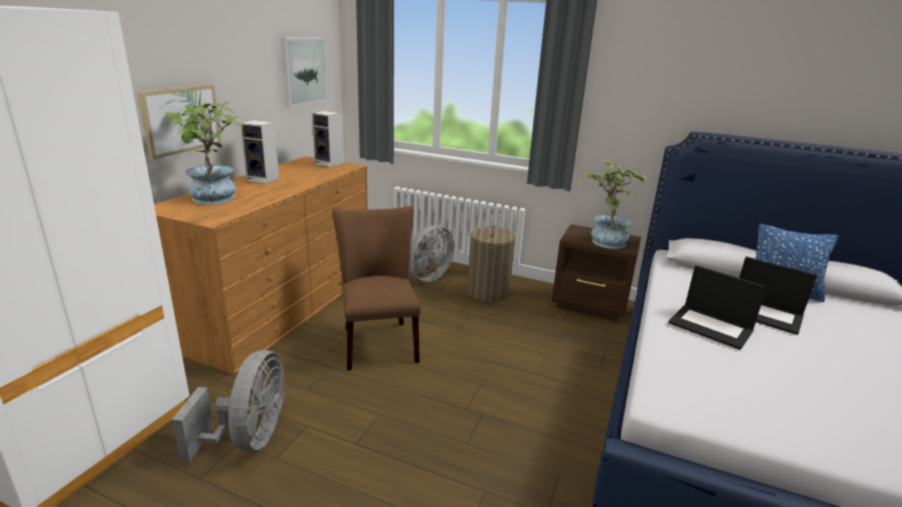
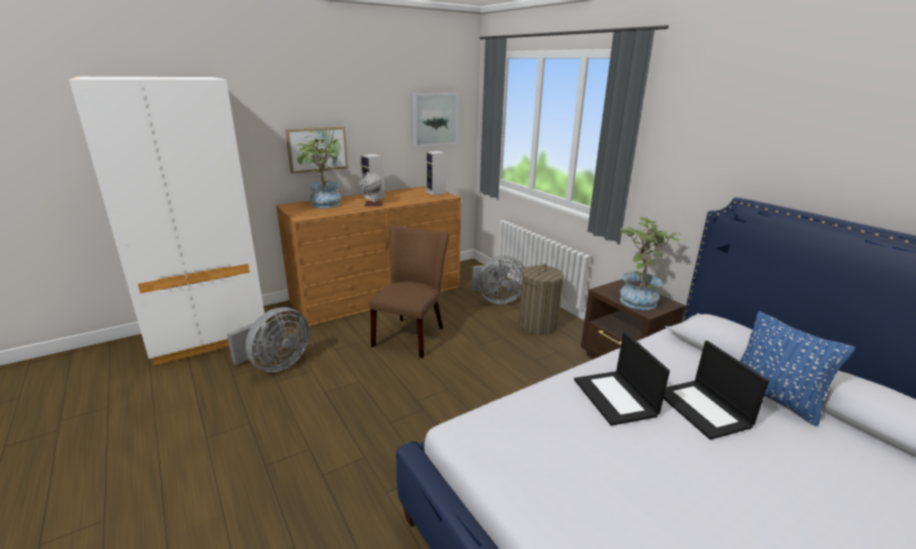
camera: 35 degrees right, 0 degrees up
(280, 188) = (373, 204): none -> globe

